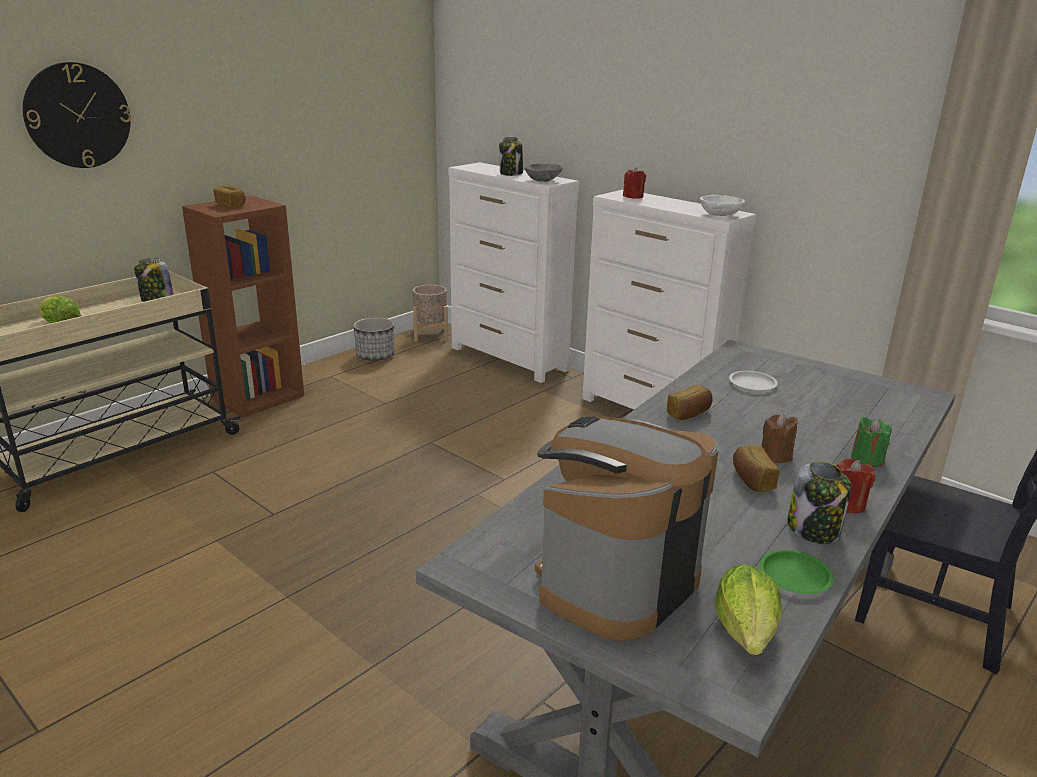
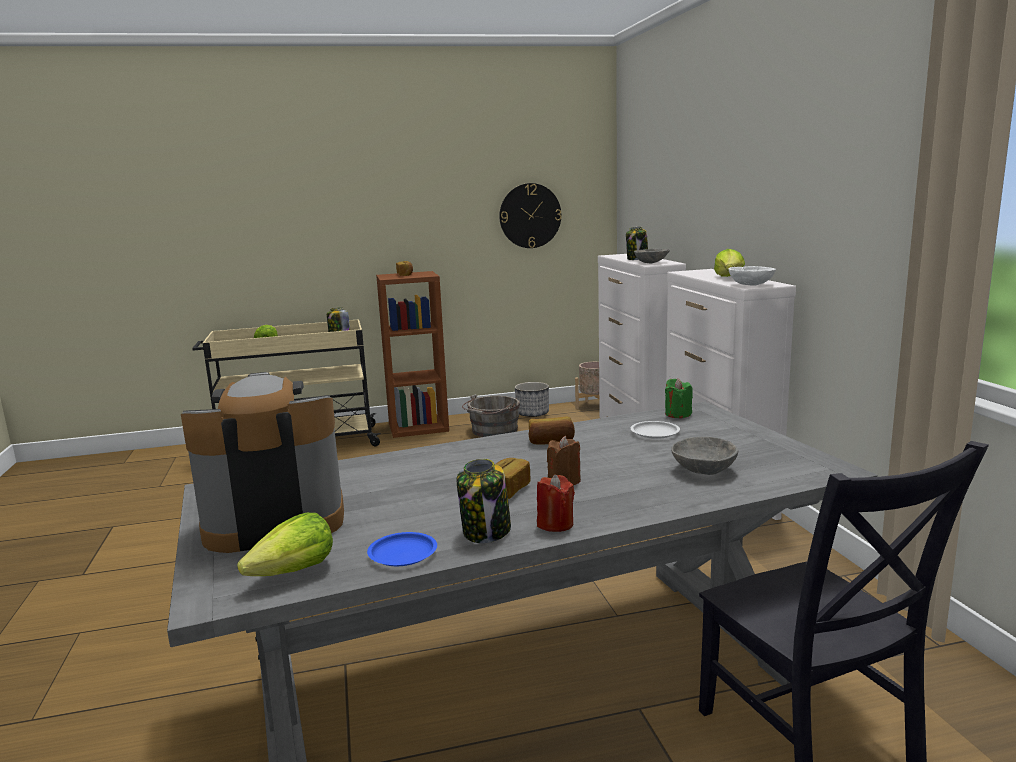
camera: 35 degrees right, 10 degrees down
(77, 115) = (309, 209): wall clock -> wall clock (530, 215)
(356, 386) = (493, 431): none -> grey bucket
(633, 197) = (702, 272): red candle -> none
(675, 204) = (729, 277): none -> lettuce
(795, 576) = (403, 554): green plate -> blue plate
(851, 416) = (704, 469): none -> grey bowl
(867, 459) = (649, 500): green candle -> green candle (678, 414)

